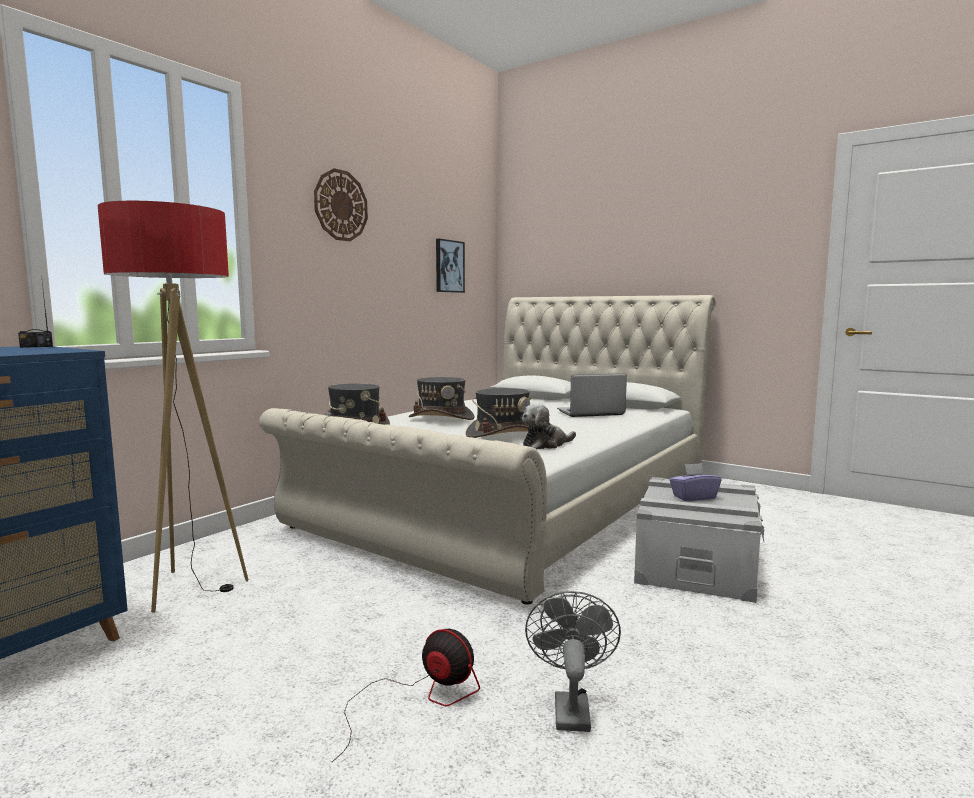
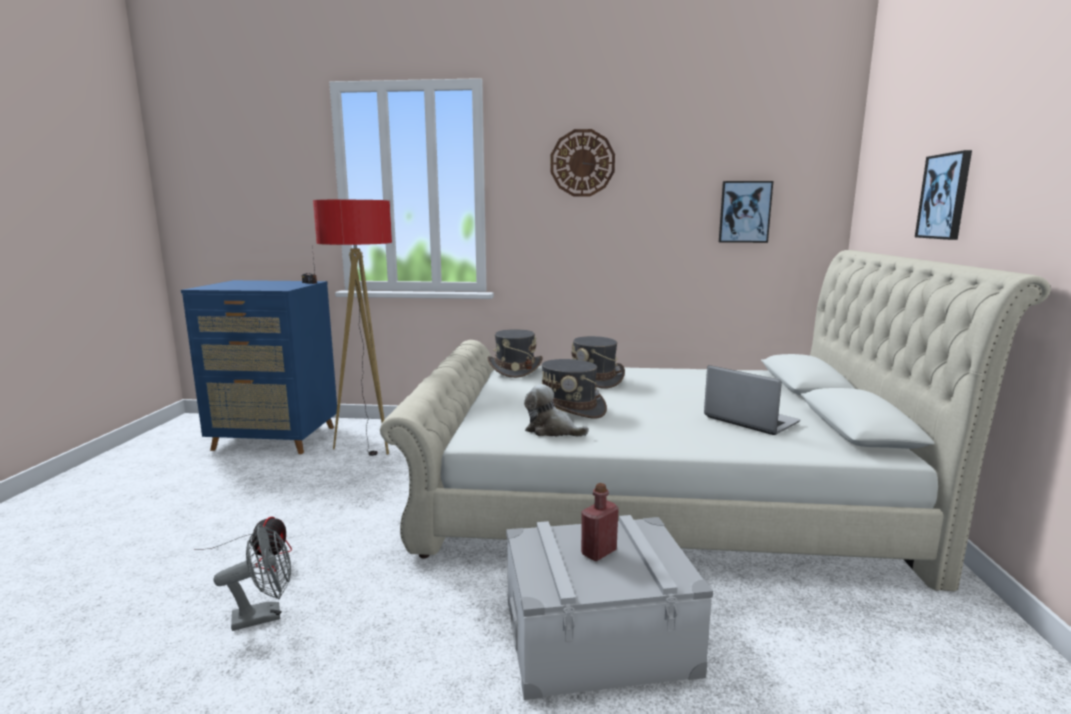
camera: 60 degrees right, 5 degrees up
(610, 257) = (944, 196): none -> picture
(693, 497) = (598, 552): purple tissue box -> red bottle

